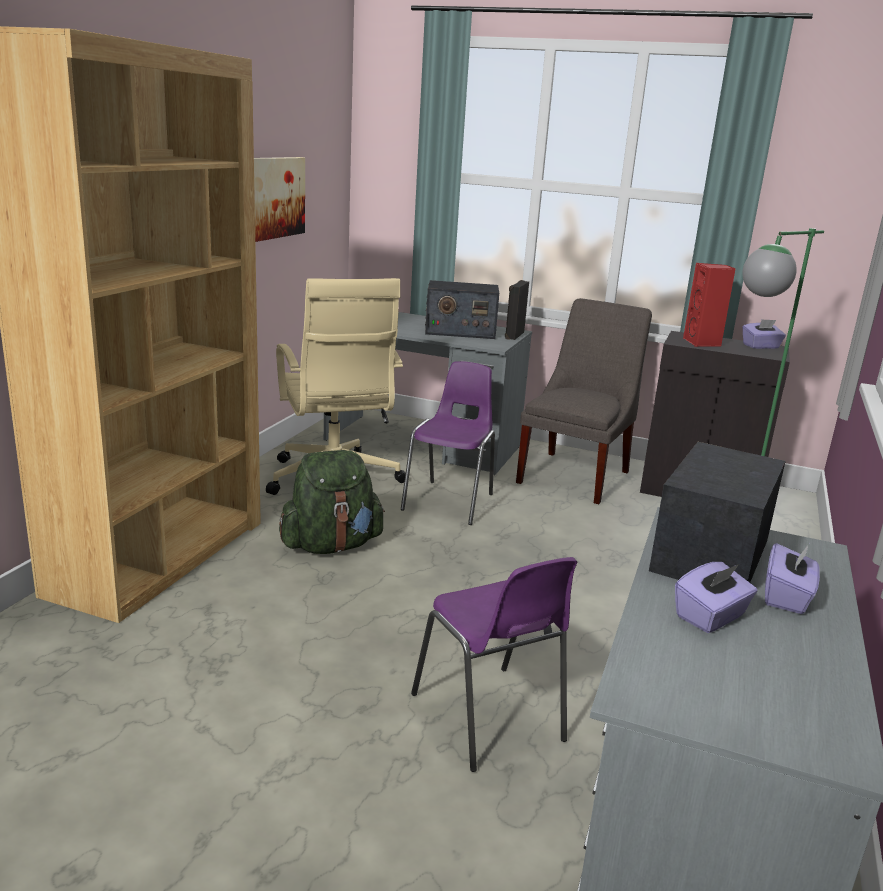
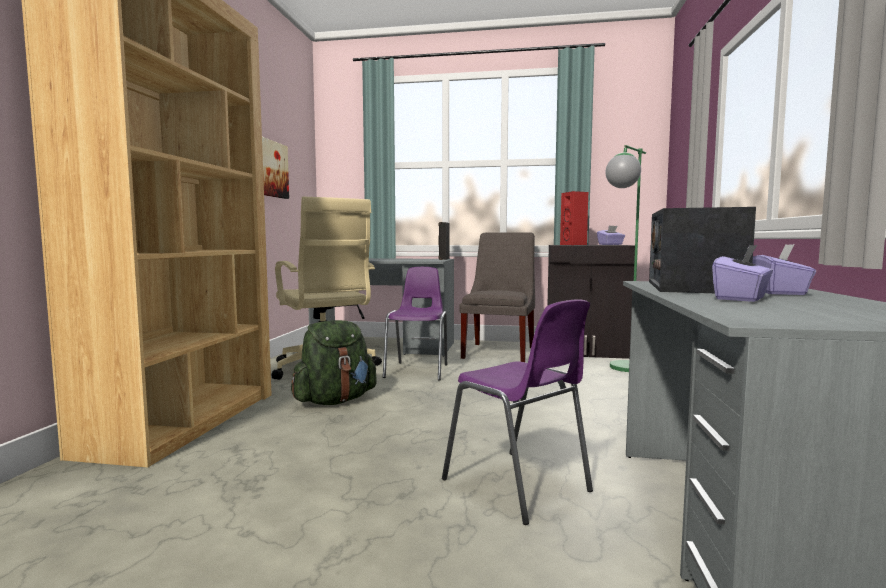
camera: 10 degrees left, 15 degrees down
(459, 331) = (405, 259): radio -> none

